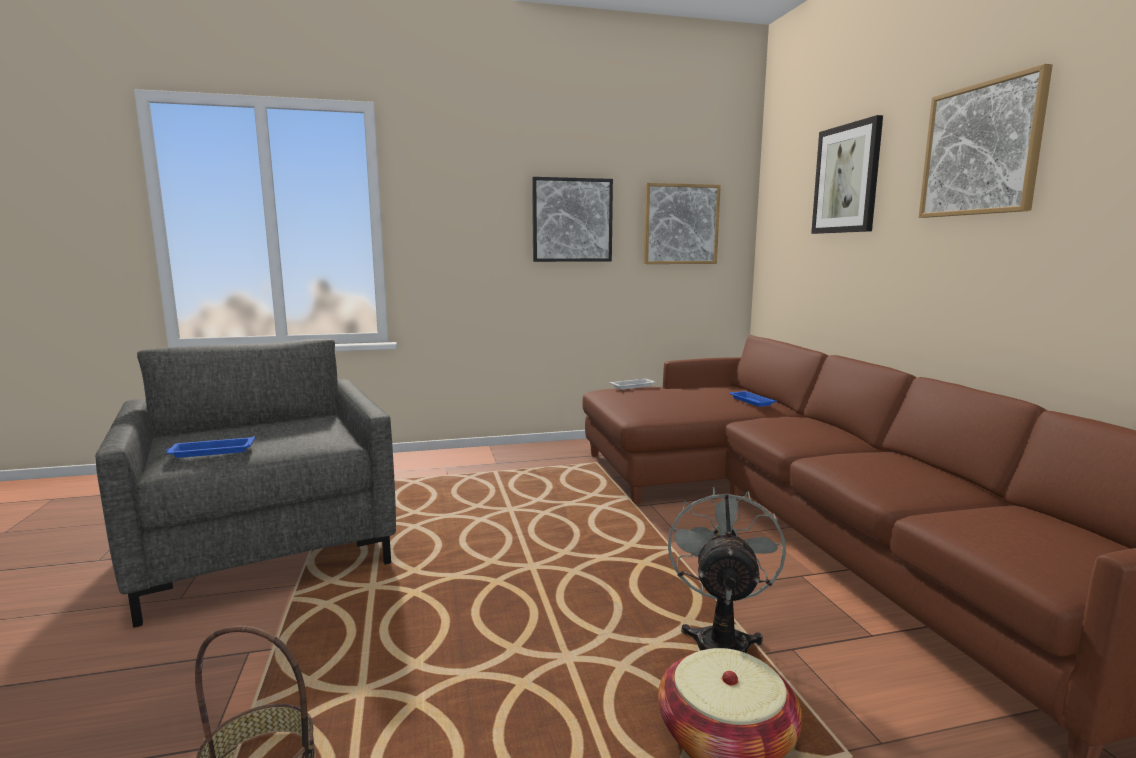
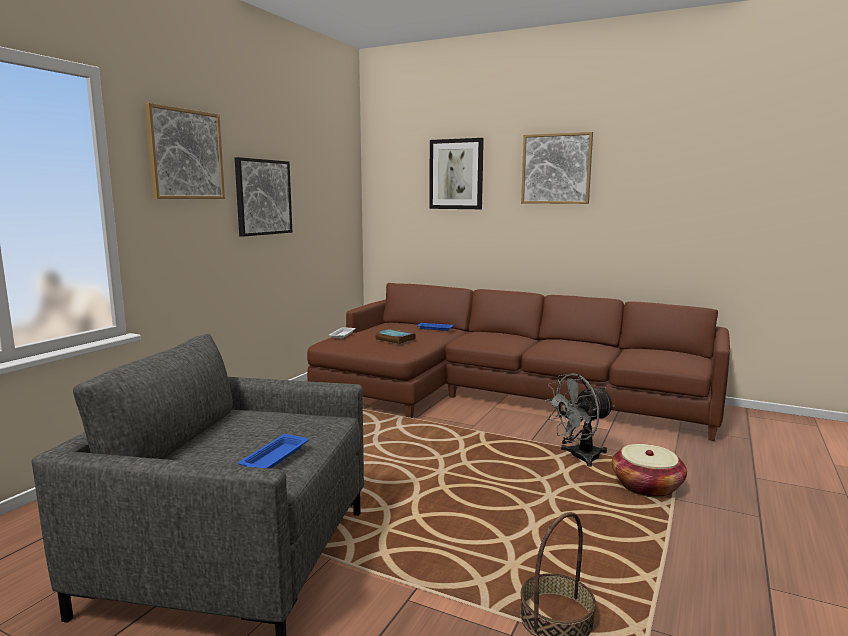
camera: 50 degrees left, 0 degrees up
(666, 401) = (394, 339): none -> book
(680, 224) = (326, 199): picture -> picture (185, 154)
(721, 641) = (578, 457): grey fan -> grey fan turned 75 degrees counterclockwise

